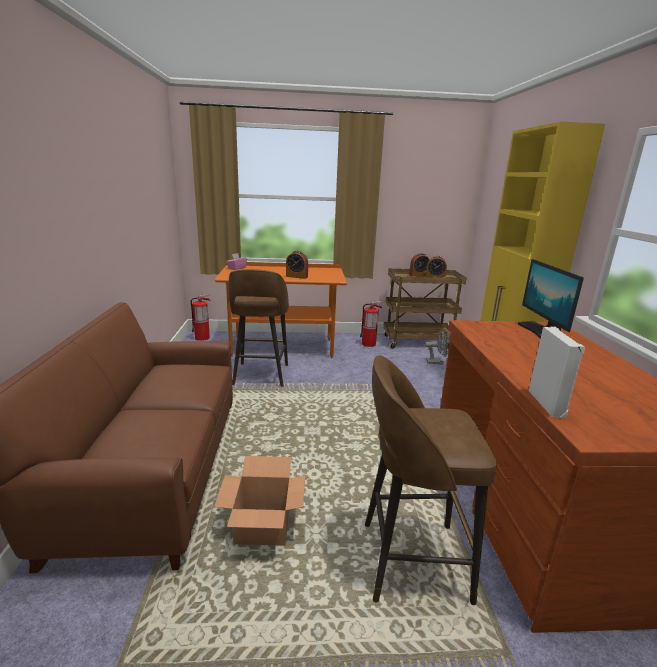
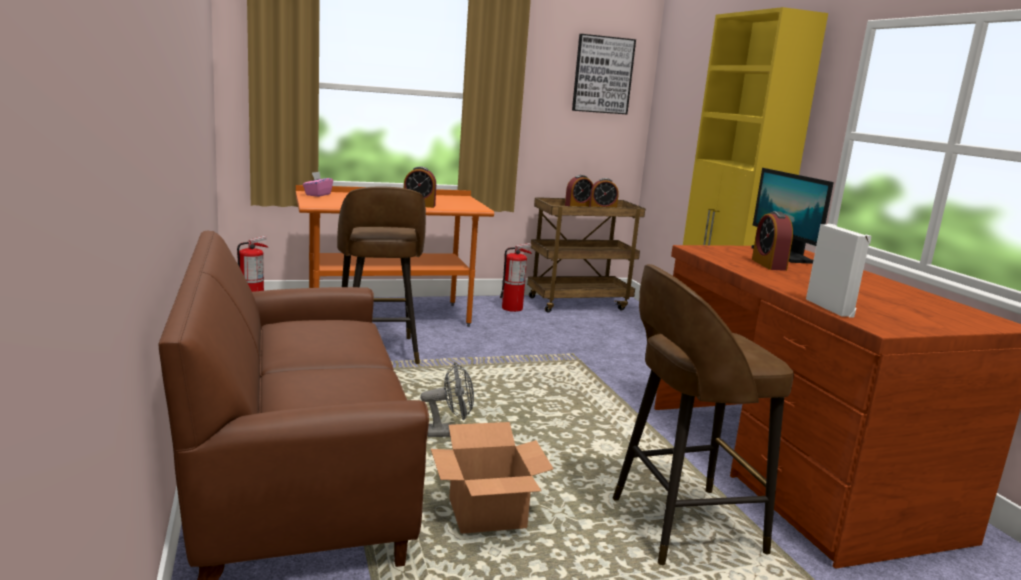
camera: 15 degrees left, 5 degrees down
(437, 362) = (616, 326): grey fan -> grey fan (449, 432)
(440, 180) = (602, 75): none -> picture
(520, 344) = (768, 264): none -> alarm clock

